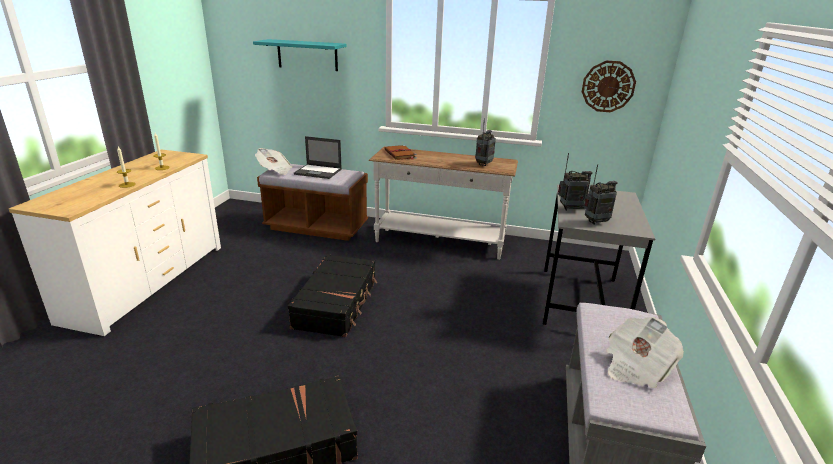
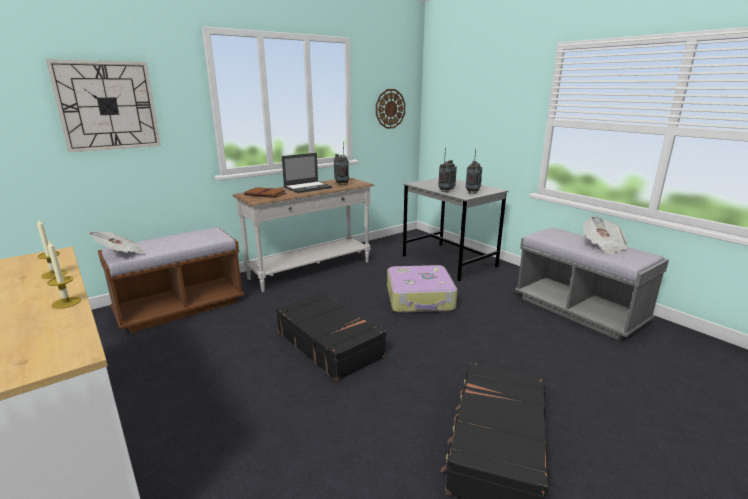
camera: 50 degrees left, 5 degrees down
(307, 55) = (107, 106): turquoise shelf -> wall clock
(318, 172) = (177, 239): laptop -> laptop (308, 187)
(469, 316) = (420, 298): none -> suitcase

